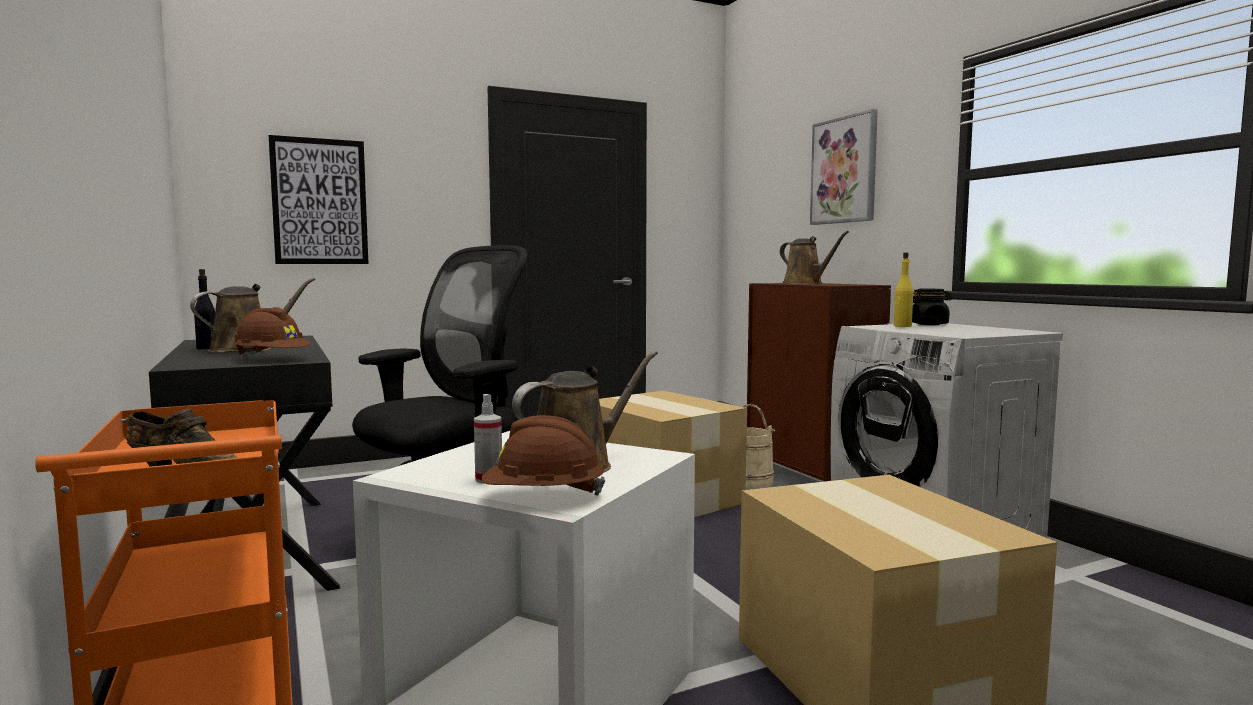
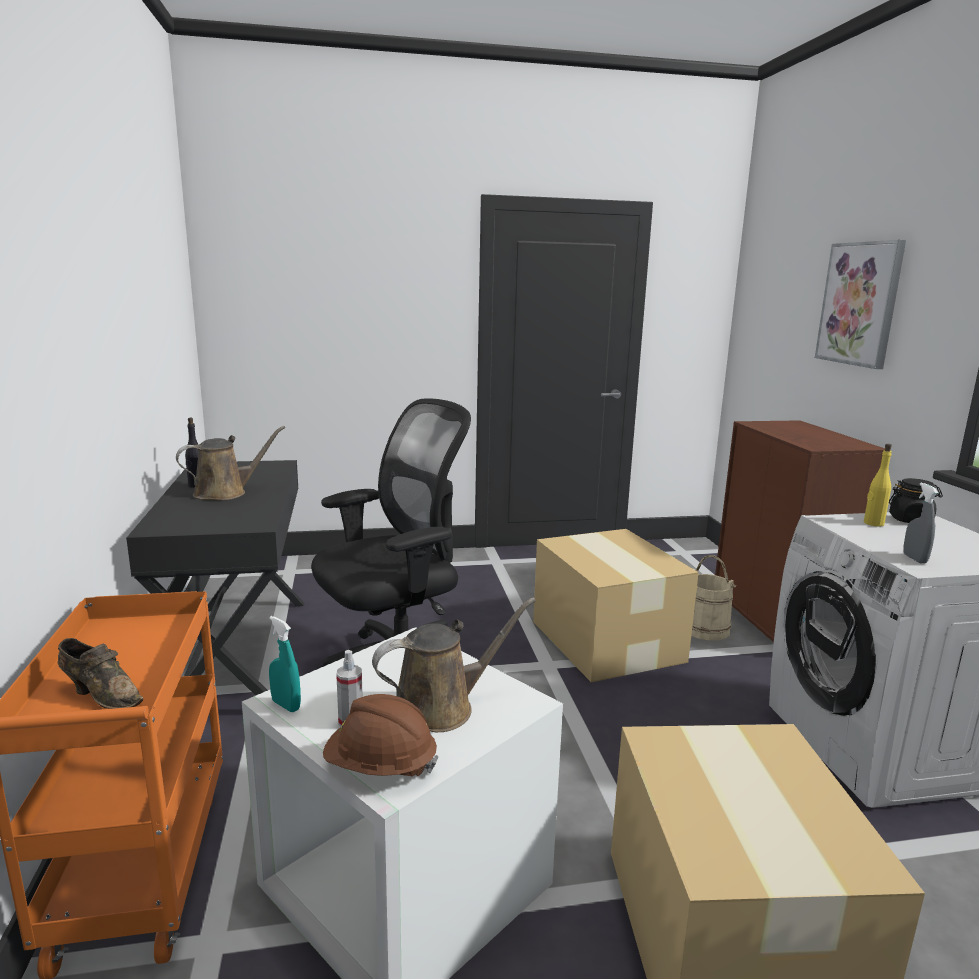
camera: 15 degrees right, 10 degrees up
(272, 359) = (232, 520): brown hard hat -> none
(320, 202) = (317, 318): picture -> none
(407, 477) = (286, 705): none -> turquoise spray bottle
(806, 283) = (794, 431): brown watering can -> none
(951, 334) = (914, 559): none -> grey spray bottle

